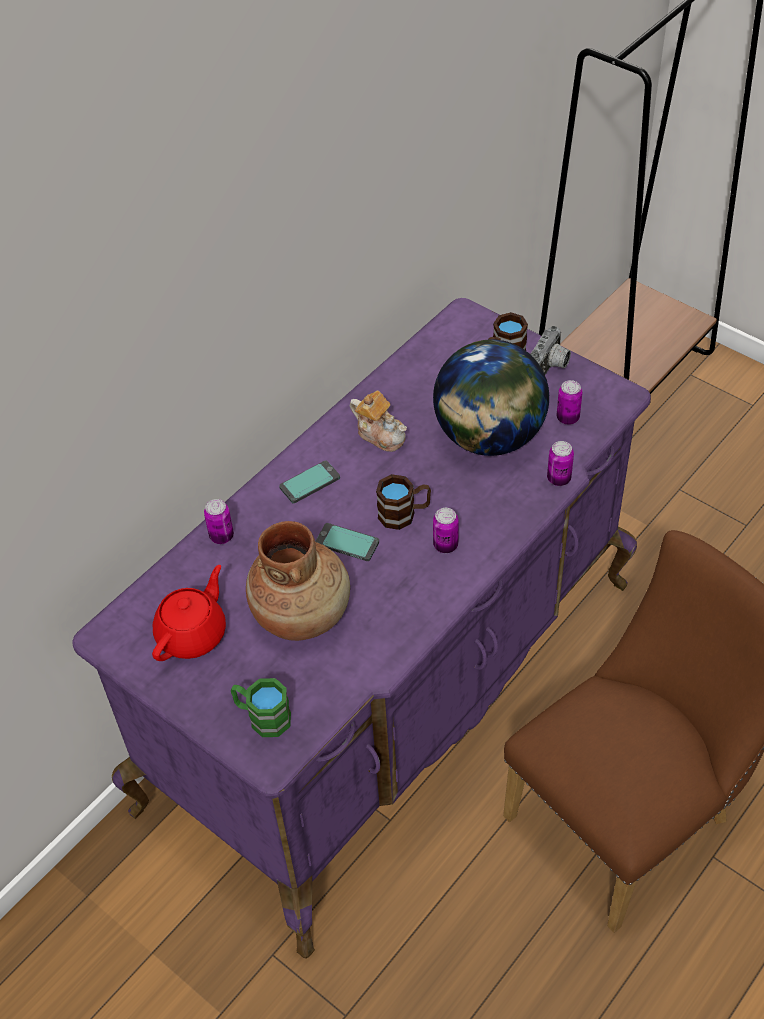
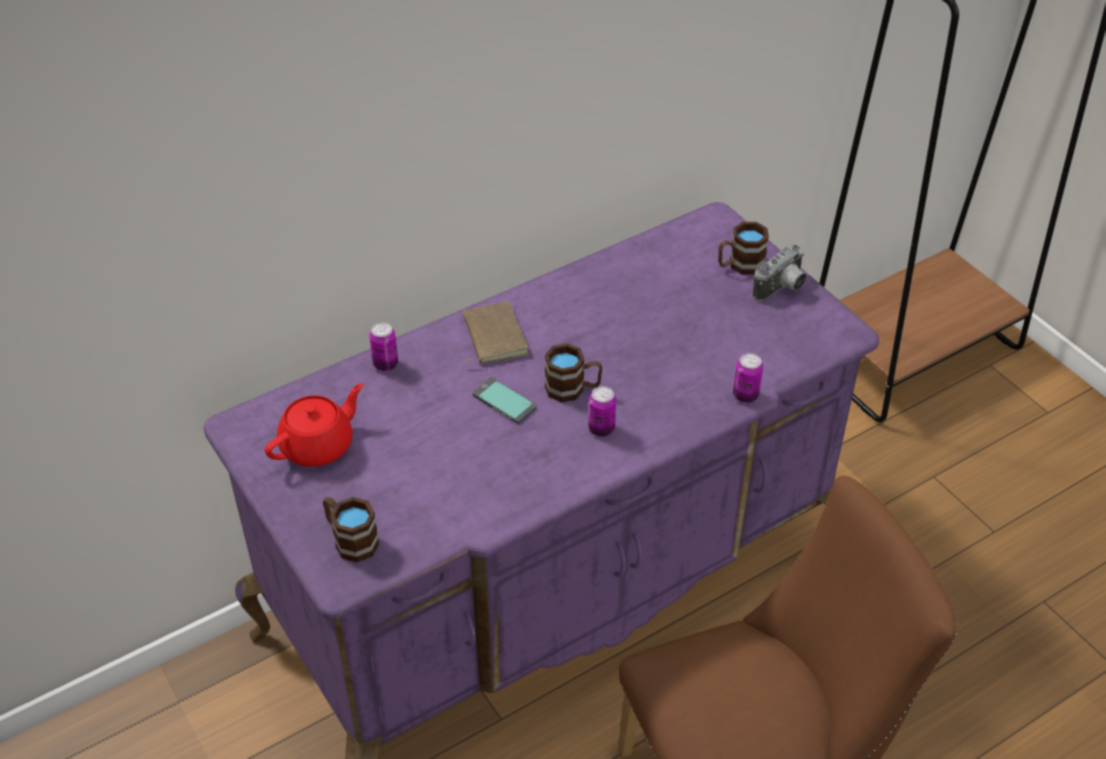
camera: 15 degrees right, 5 degrees down
(262, 717) = (350, 539): green mug -> brown mug
(302, 613) = (431, 454): brown vase -> none
(309, 482) = (492, 336): phone -> brown book
(380, 434) = (582, 309): teapot -> none
(489, 437) = (691, 339): globe -> none
(567, 418) = (780, 340): can -> none

